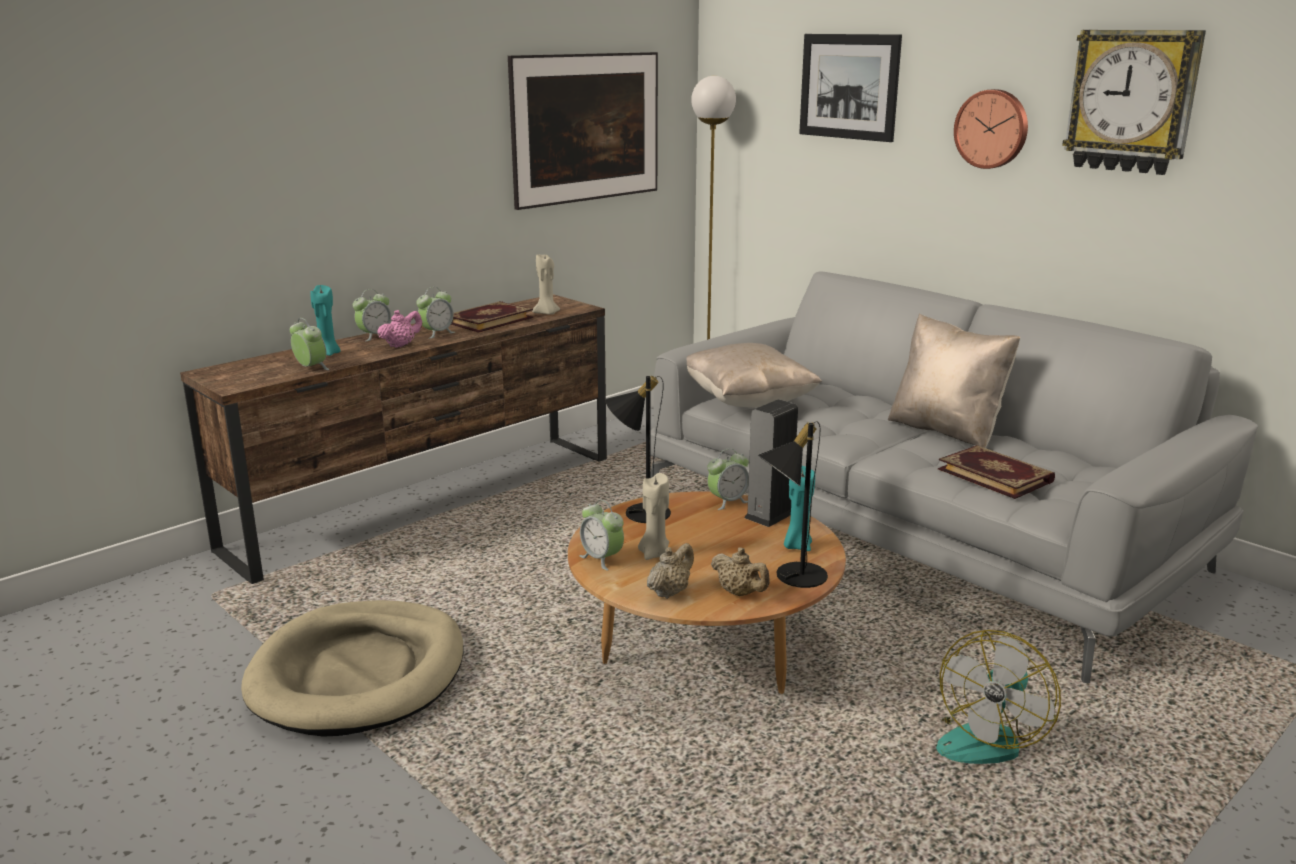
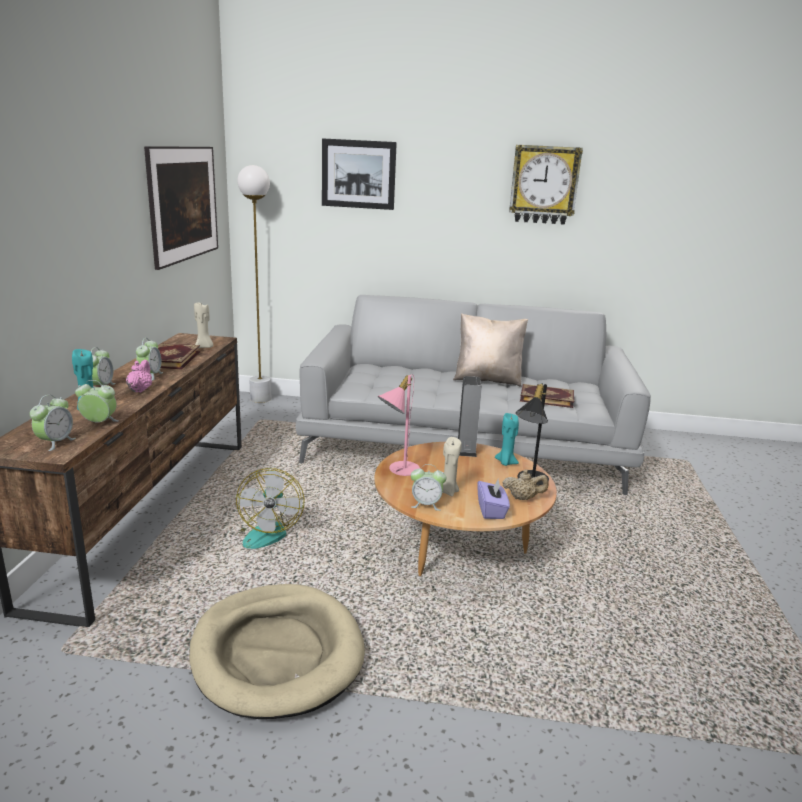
camera: 40 degrees left, 0 degrees up
(639, 512) = (398, 469): black table lamp -> pink table lamp
(669, 592) = (491, 510): beige teapot -> purple tissue box
(727, 502) = (434, 448): alarm clock -> alarm clock (55, 442)
(747, 402) = (367, 385): beige pillow -> none
(985, 737) = (626, 537): fan -> fan (266, 531)
(992, 129) = (461, 200): wall clock -> none

